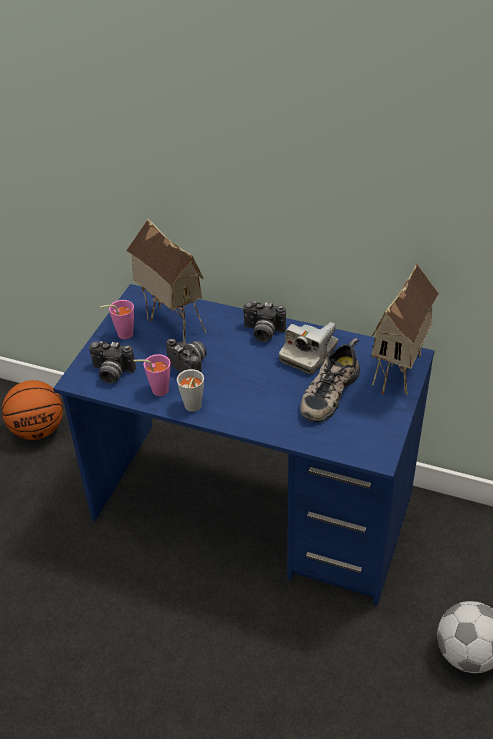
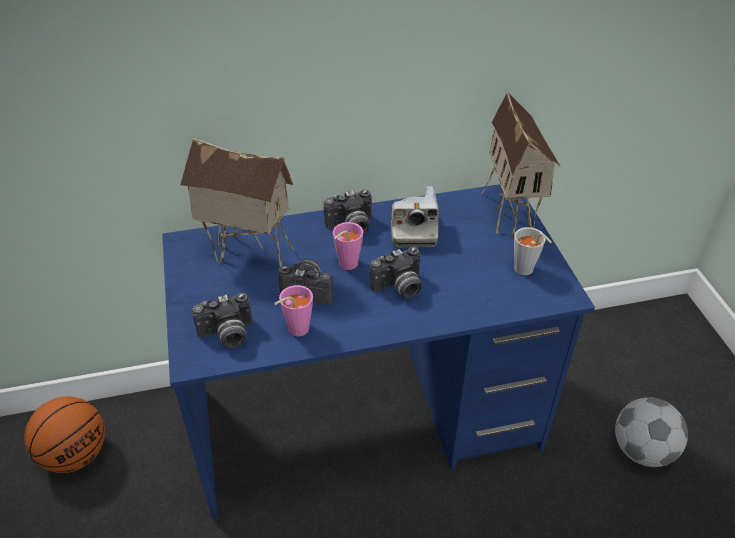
camera: 35 degrees left, 0 degrees up
(121, 335) = (201, 289): pink cup -> pink cup (345, 265)
(192, 408) = (350, 332): grey cup -> grey cup (526, 271)
(255, 393) = (399, 288): none -> camera
(328, 391) = (465, 255): shoe -> none

